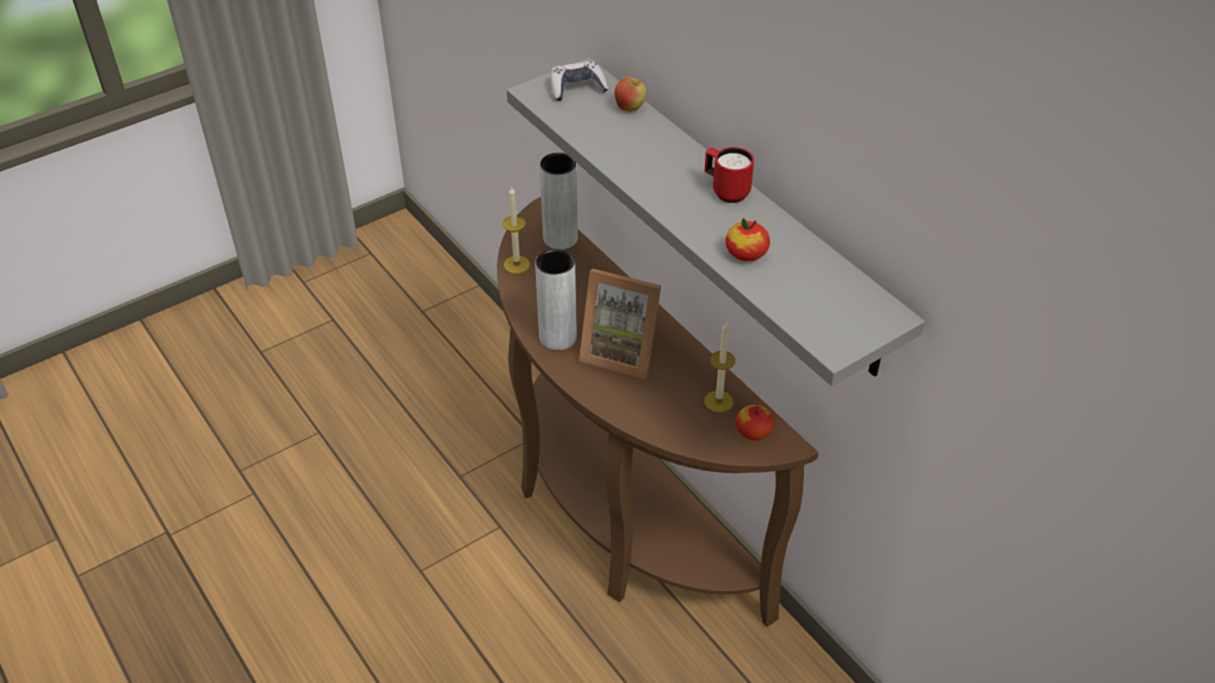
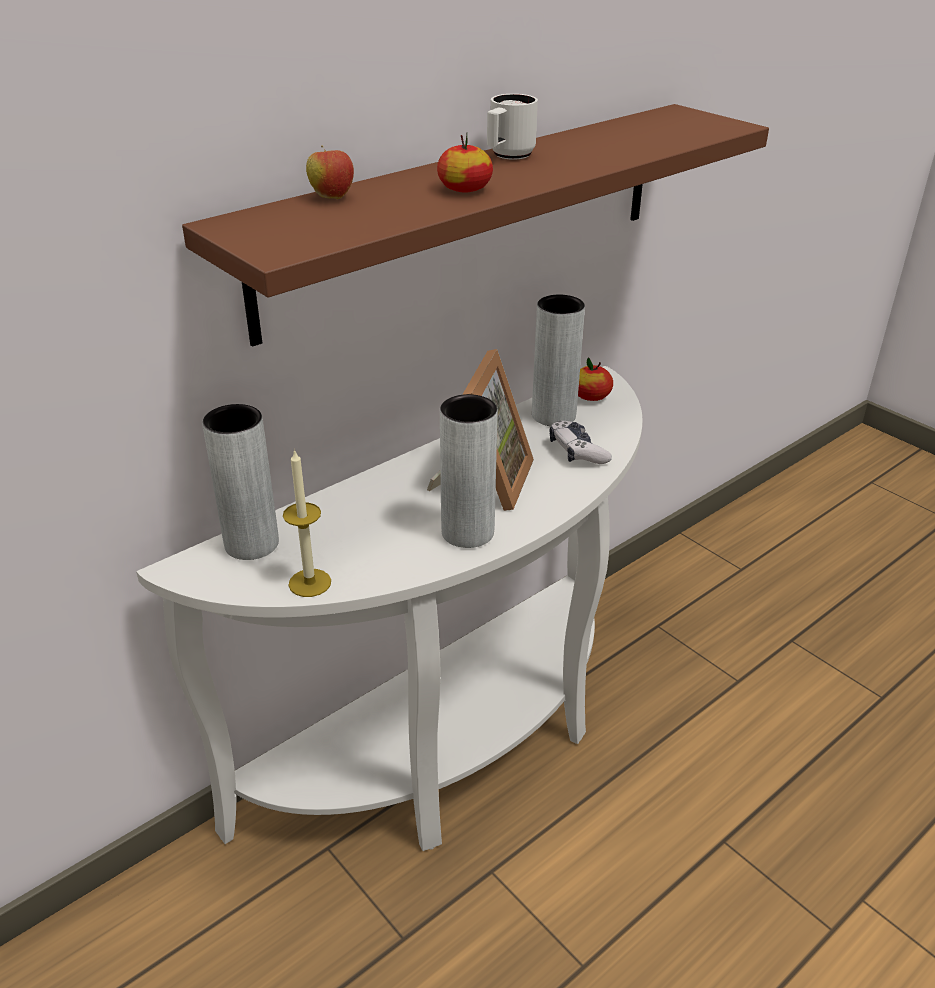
camera: 95 degrees left, 10 degrees down
(577, 88) = (275, 226): game controller -> game controller (577, 451)
(615, 514) = (458, 745): brown console table -> white console table
(718, 401) = (553, 415): candle -> grey vase
(726, 191) = (508, 156): red mug -> white mug
(734, 213) = (469, 215): grey shelf -> brown shelf
(746, 253) = (616, 149): apple -> apple (464, 189)

